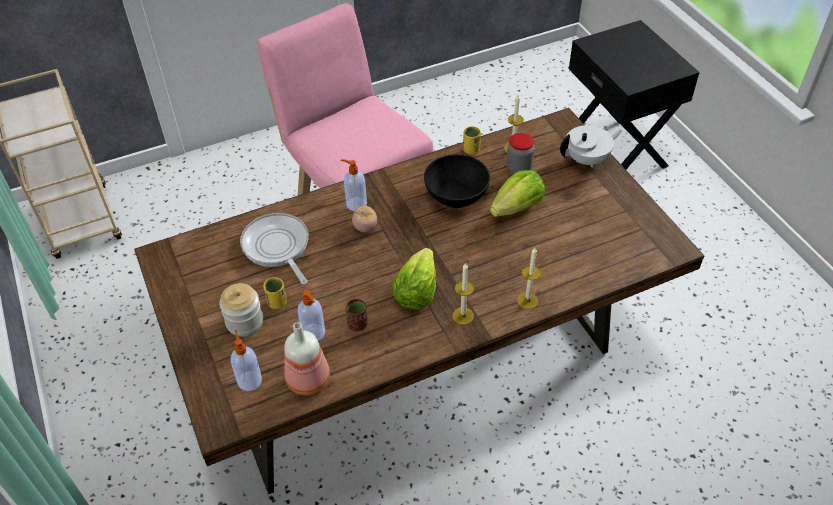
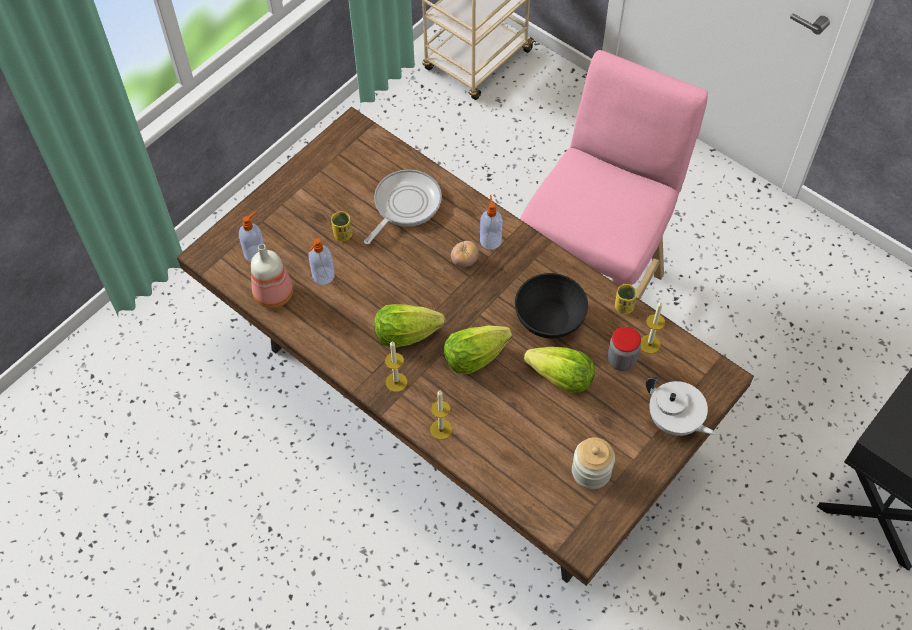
camera: 65 degrees right, 10 degrees up
(244, 322) = (311, 222): jar -> jar (591, 472)
(357, 324) = (347, 304): brown cup -> none
(466, 254) = (474, 357): none -> lettuce

